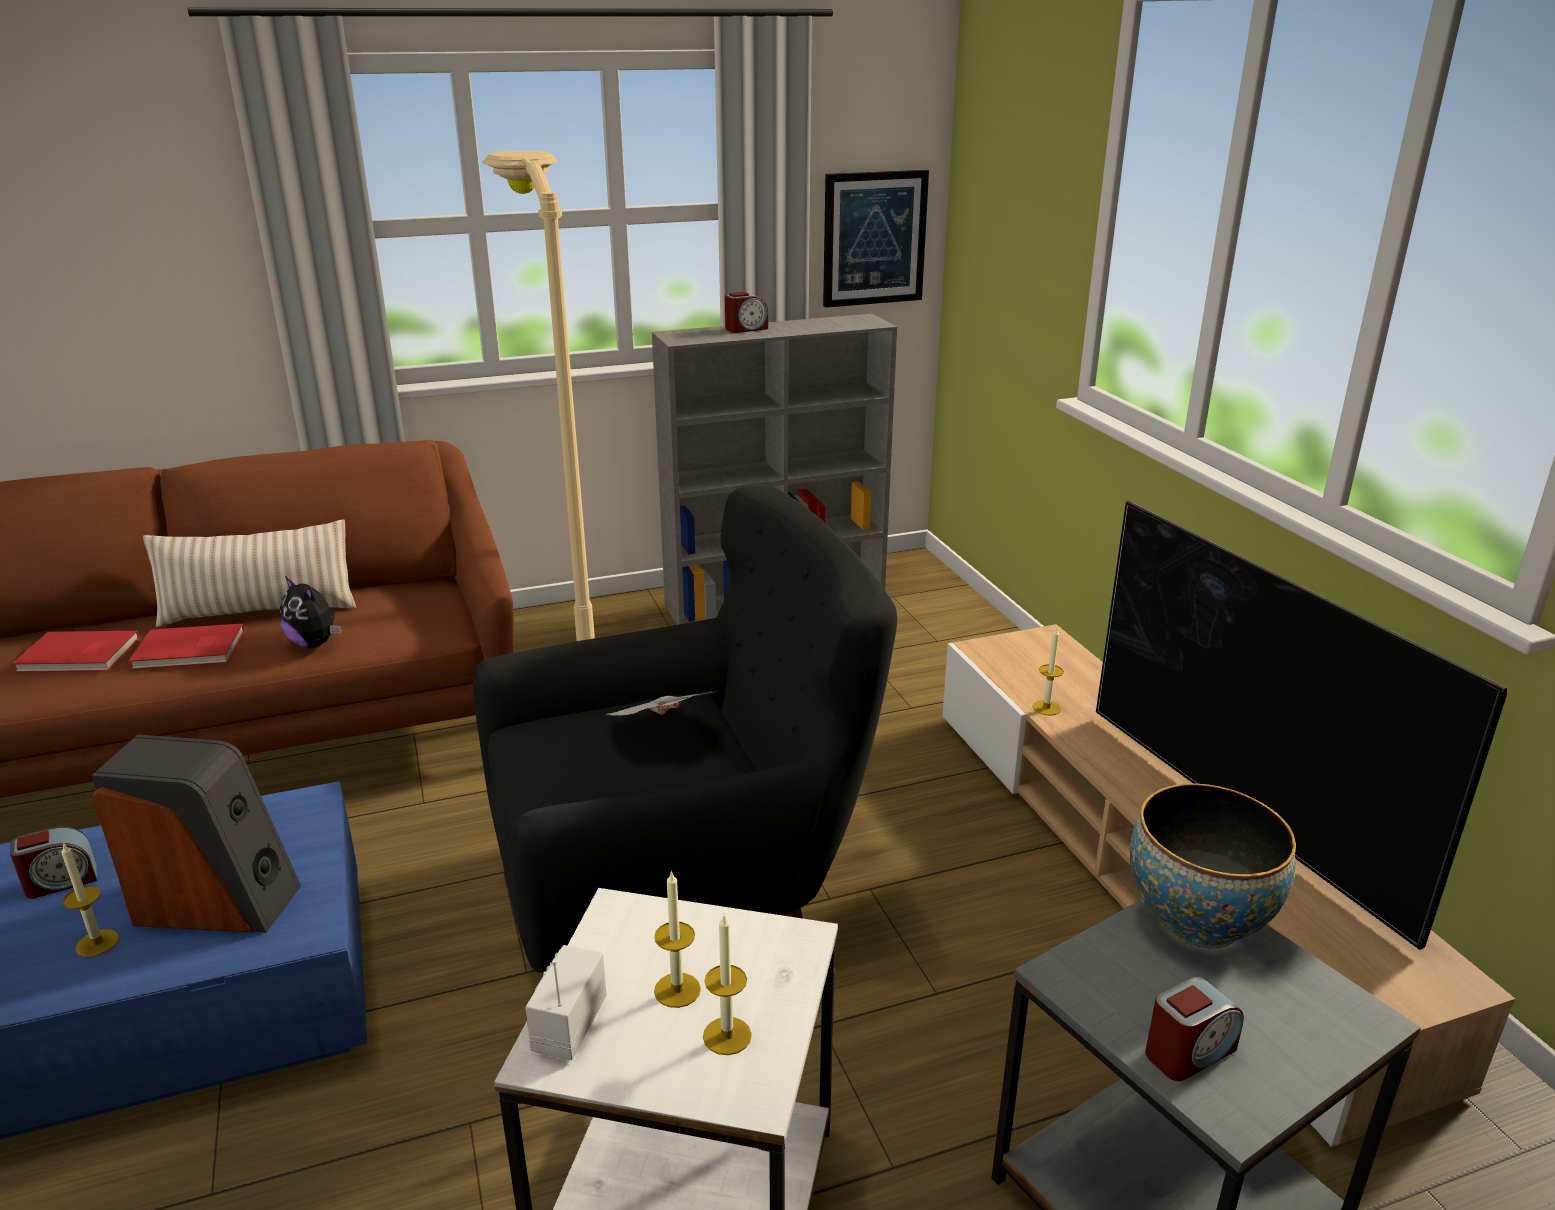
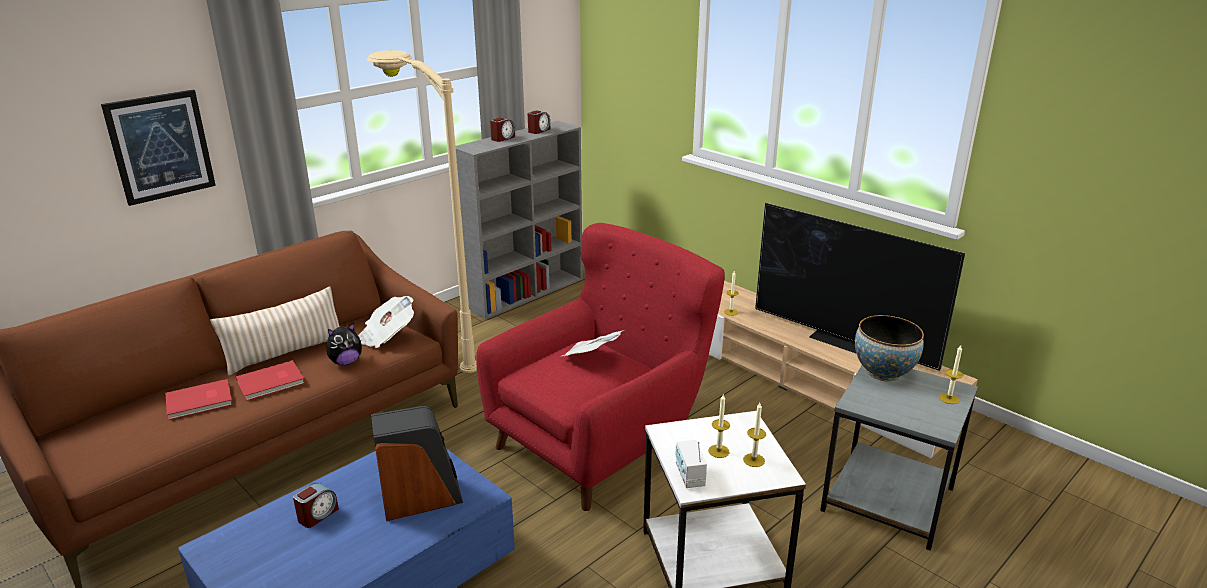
camera: 25 degrees left, 0 degrees up
(97, 943) = (376, 533): candle -> candle (948, 398)
(315, 644) = (346, 362): plush toy -> plush toy turned 45 degrees counterclockwise
(409, 617) = (386, 336): none -> newspaper
(679, 891) = (599, 444): black armchair -> red armchair
(874, 238) = (548, 77): picture -> picture (160, 146)
(1189, 1052) = (914, 415): alarm clock -> alarm clock (539, 130)

